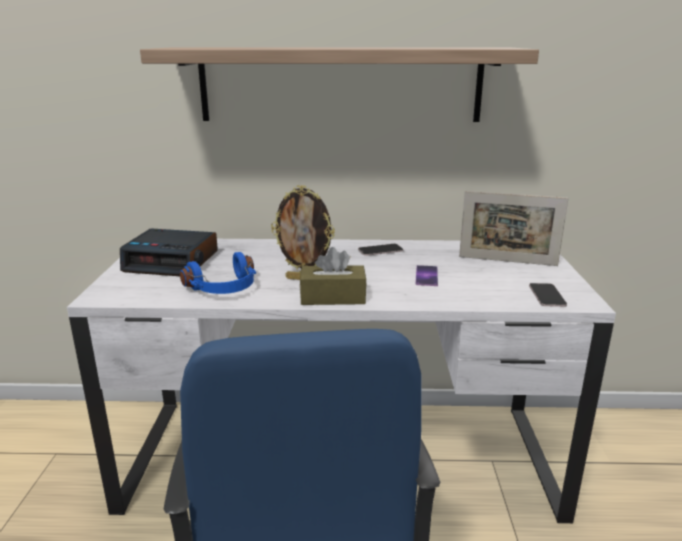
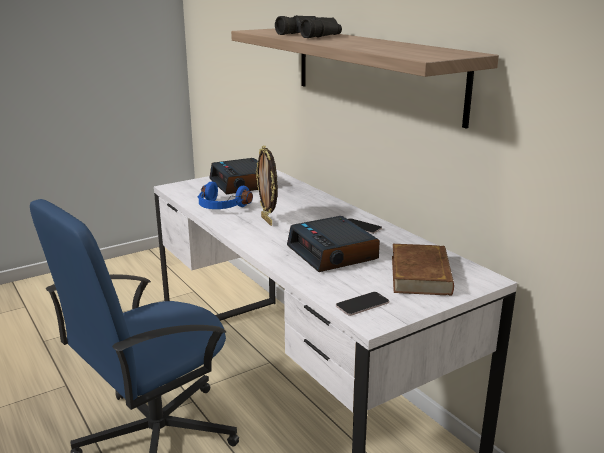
camera: 55 degrees right, 0 degrees up
(274, 47) = (312, 35): none -> black binoculars
(333, 297) = (249, 236): brown tissue box -> none
(426, 276) = (333, 253): phone -> alarm clock
(507, 261) = (421, 274): picture frame -> brown book

